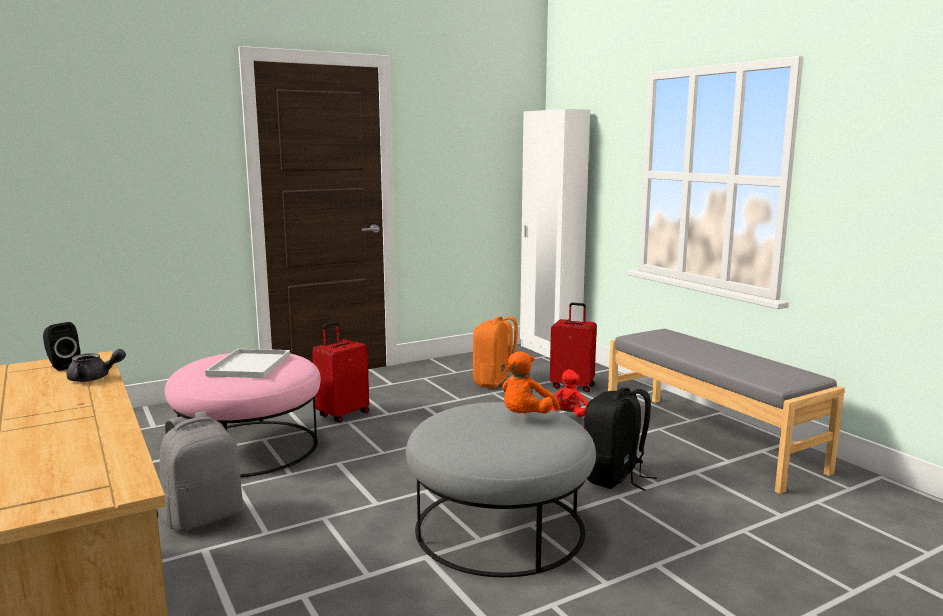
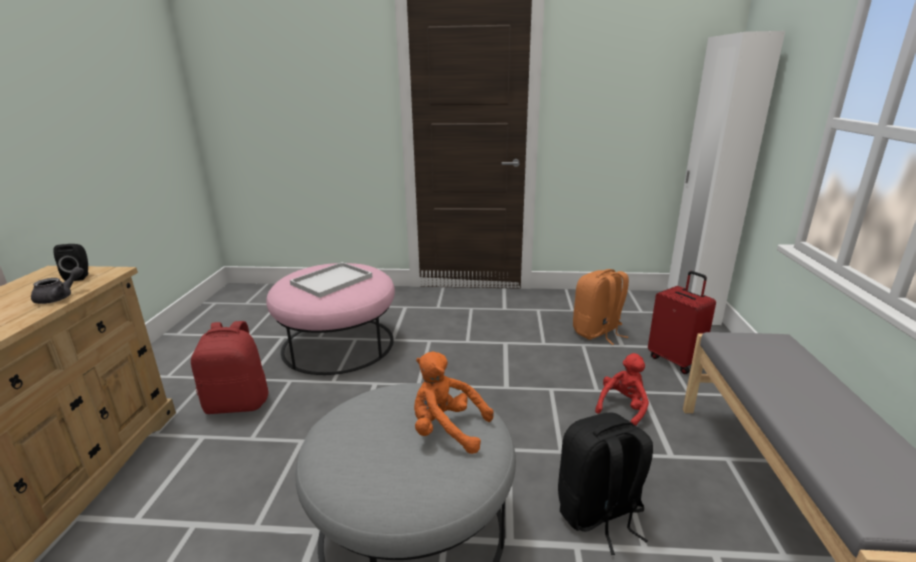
camera: 35 degrees right, 10 degrees up
(94, 378) = (60, 297): grey teapot -> grey teapot turned 90 degrees counterclockwise
(204, 517) = (238, 403): grey backpack -> red backpack
(342, 414) = (433, 331): red suitcase -> none
(526, 417) = (446, 430): orange plush toy -> orange plush toy turned 45 degrees clockwise

